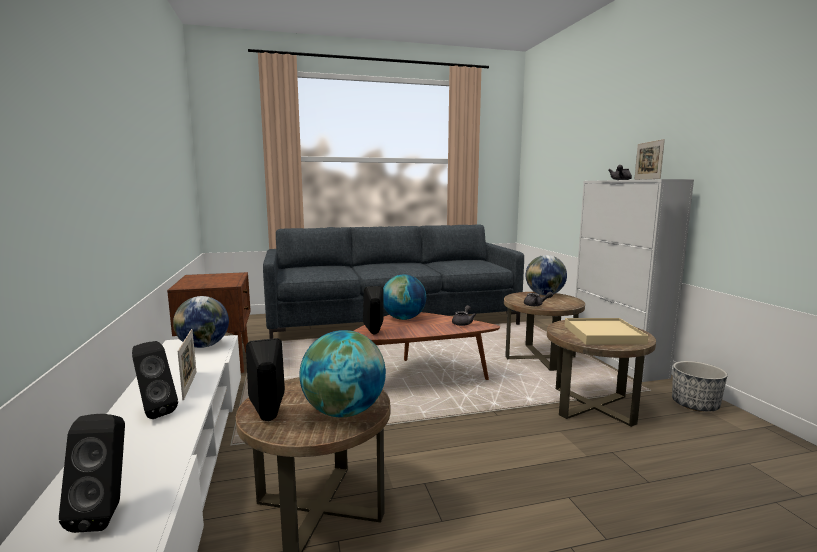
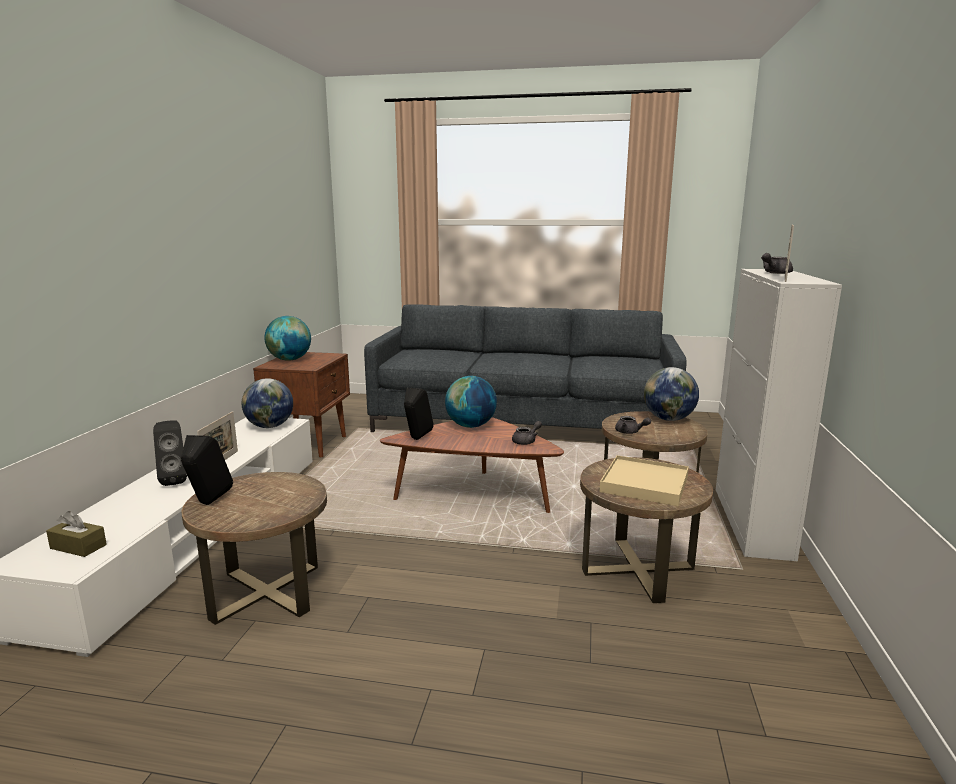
camera: 25 degrees right, 5 degrees up
(106, 513) = (78, 546): black speaker -> brown tissue box
(344, 412) = (267, 510): globe -> globe (290, 360)
(695, 405) = (781, 601): planter -> none

